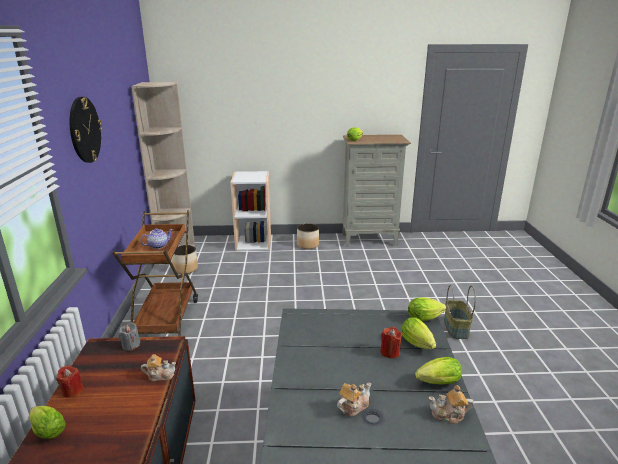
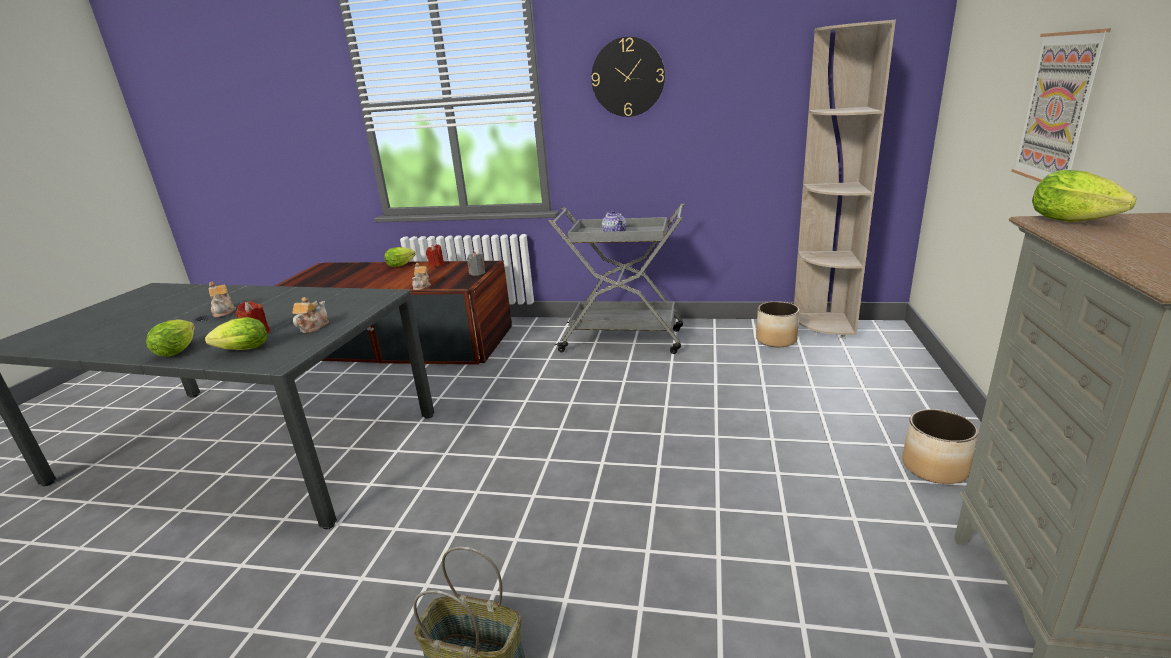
camera: 105 degrees right, 0 degrees up
(167, 325) = (622, 340): brown cart -> grey cart
(254, 243) = (911, 395): bookcase -> none
(275, 115) = (1058, 108): none -> picture
(426, 318) = (276, 364): lettuce -> none
(449, 415) = (140, 349): teapot -> teapot (313, 327)

